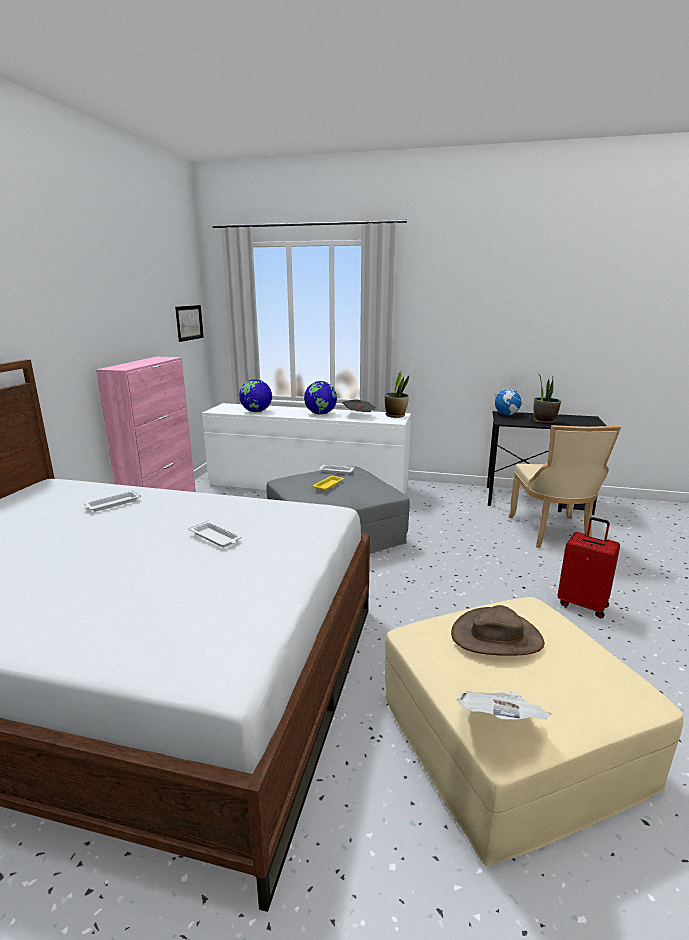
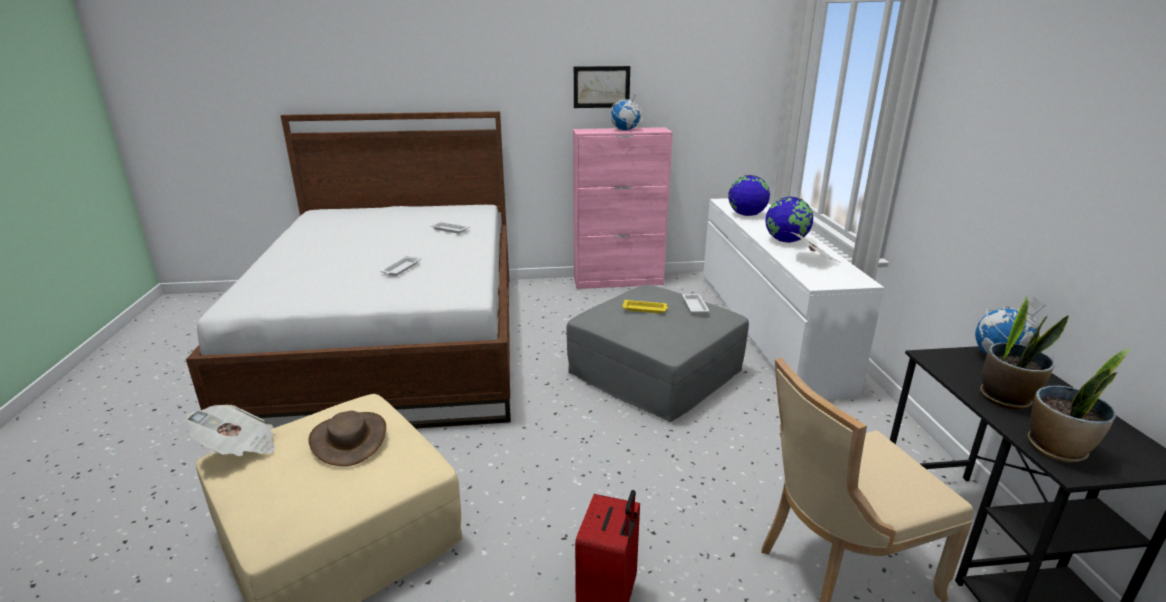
camera: 70 degrees right, 5 degrees up
(144, 362) = (625, 130): none -> globe
(189, 322) = (745, 95): picture -> picture (601, 87)
(395, 415) = (849, 279): potted plant -> potted plant (1057, 449)

